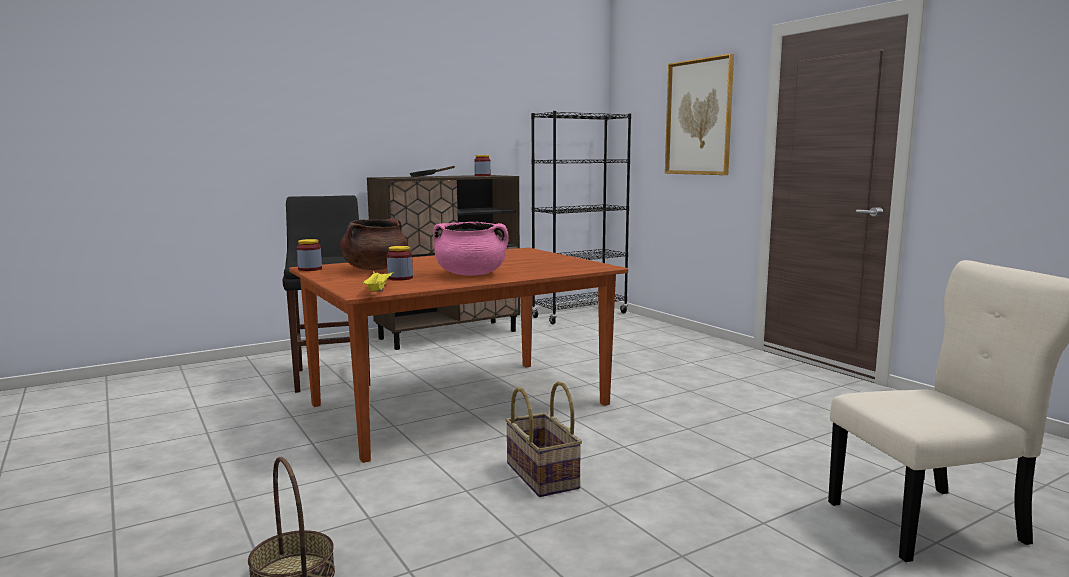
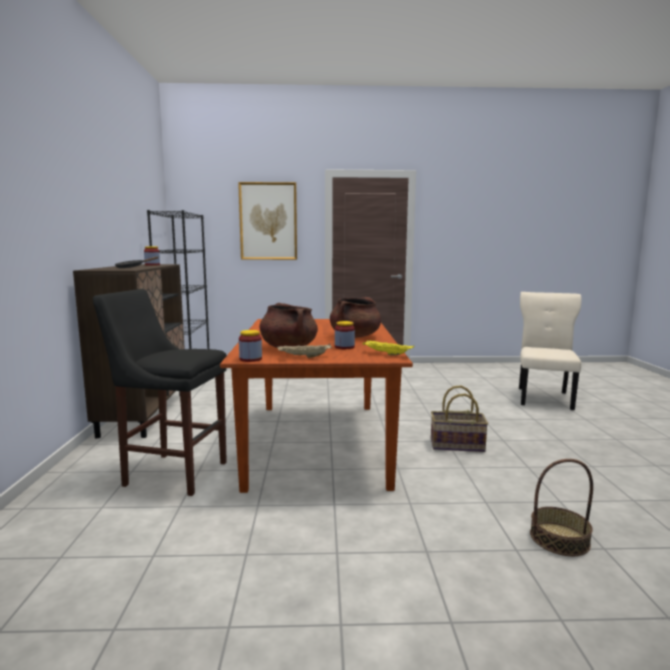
camera: 60 degrees left, 0 degrees up
(333, 276) = (304, 357): none -> beige tray
(471, 274) = (355, 336): pink cooking pot -> brown cooking pot

